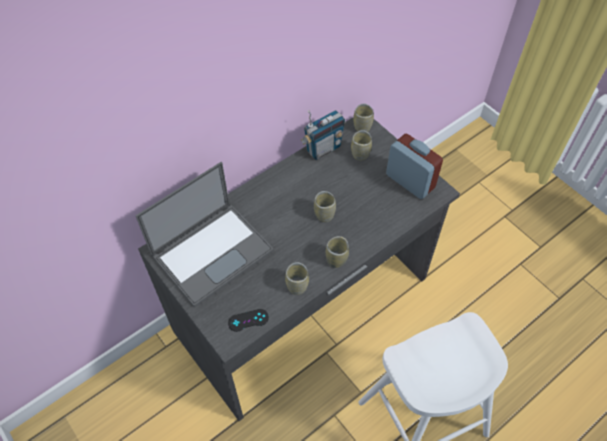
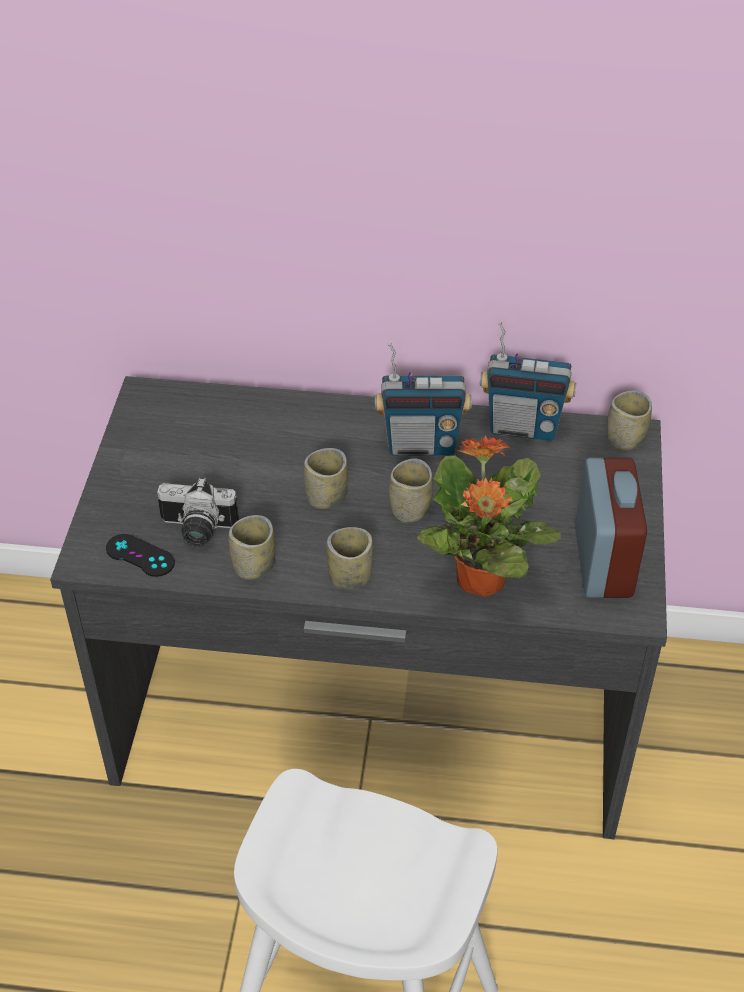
camera: 45 degrees right, 10 degrees down
(213, 252) = (204, 445): laptop -> none
(257, 290) = (196, 531): none -> camera
(296, 184) = (421, 445): none -> radio
(360, 154) = (572, 471): cup -> cup (326, 497)
(381, 222) = (480, 580): none -> potted plant

